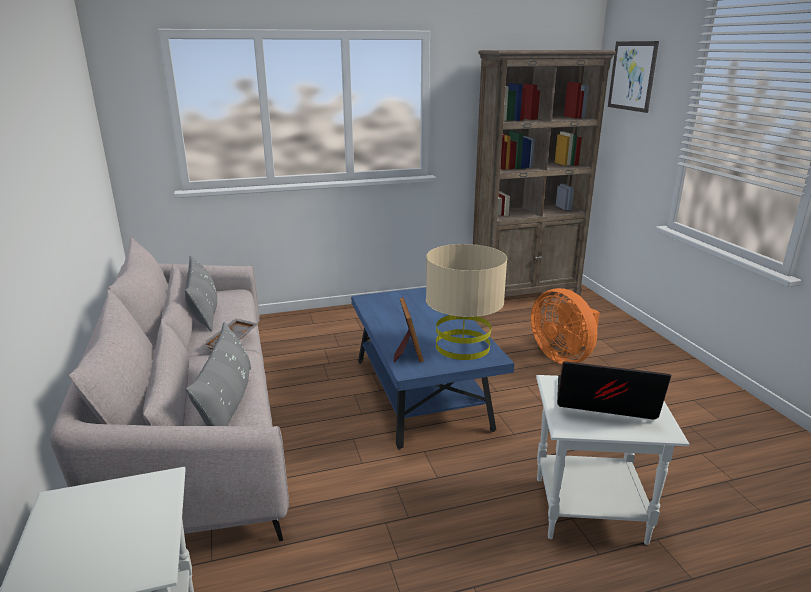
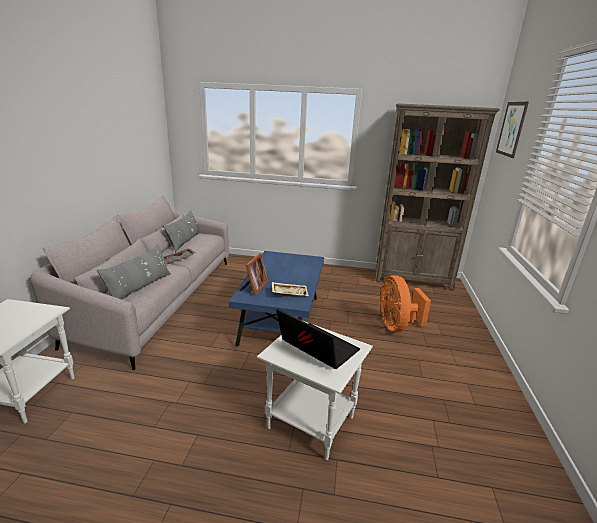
camera: 25 degrees right, 0 degrees up
(462, 346) = (289, 293): beige table lamp -> beige tray

